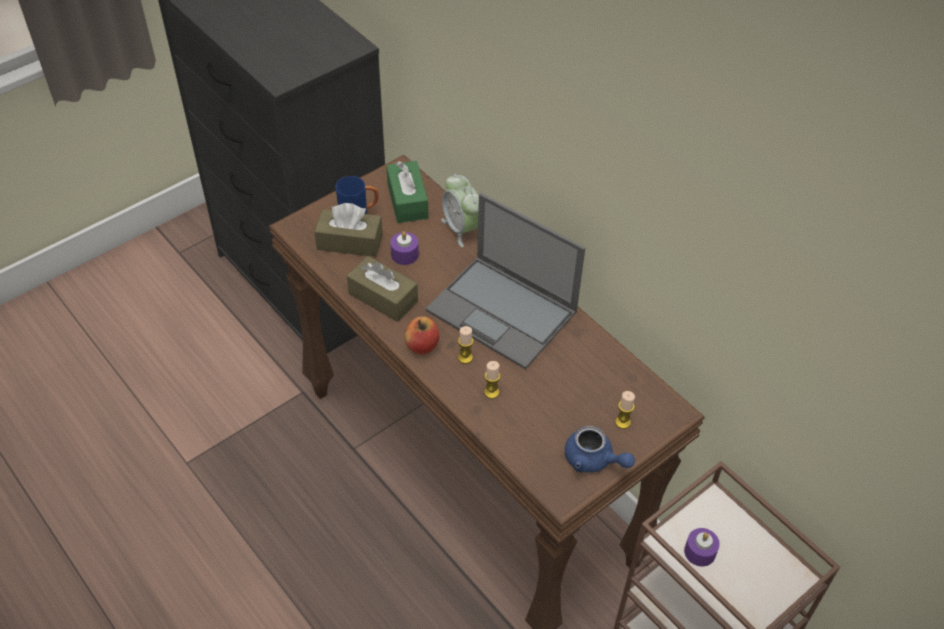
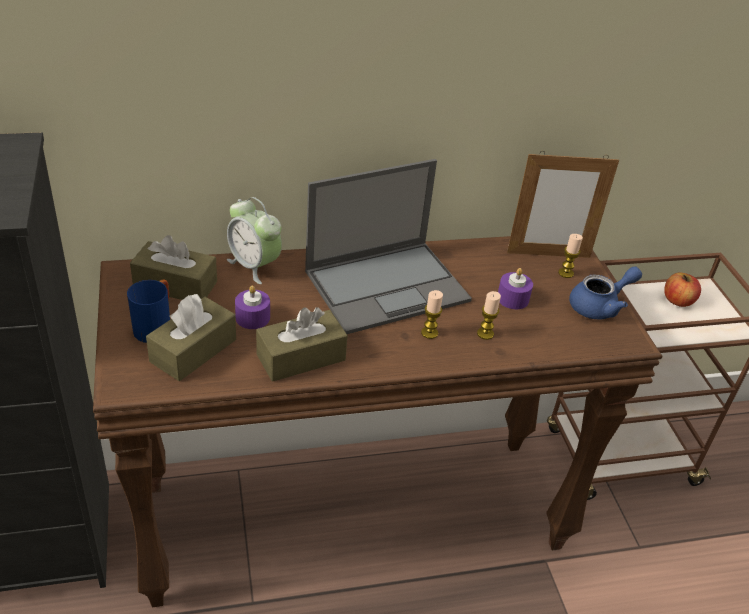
camera: 65 degrees left, 10 degrees down
(407, 201) = (175, 285): green tissue box -> brown tissue box
(422, 345) = (392, 355): apple -> apple (678, 301)
(462, 229) = (254, 266): alarm clock -> alarm clock turned 45 degrees clockwise
(640, 401) = (548, 254): none -> picture frame
(699, 552) = (660, 323): purple candle -> purple candle (513, 298)

